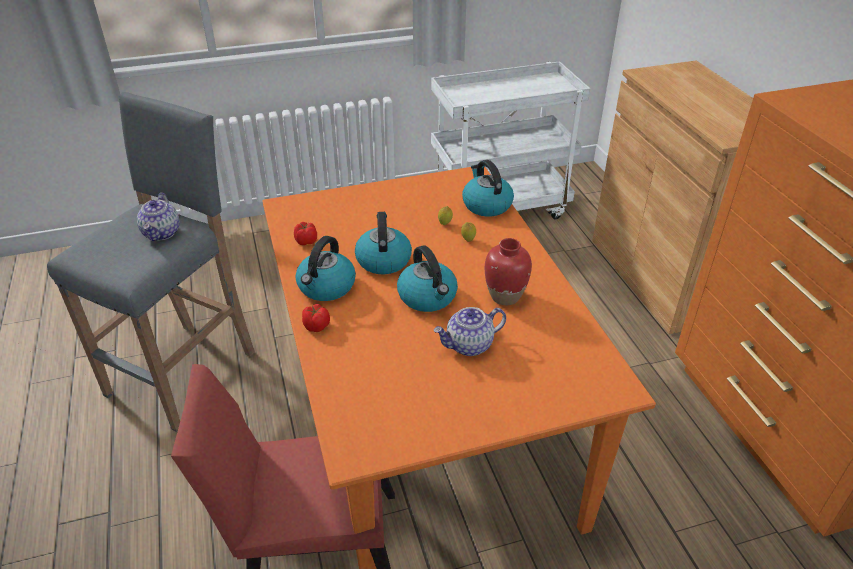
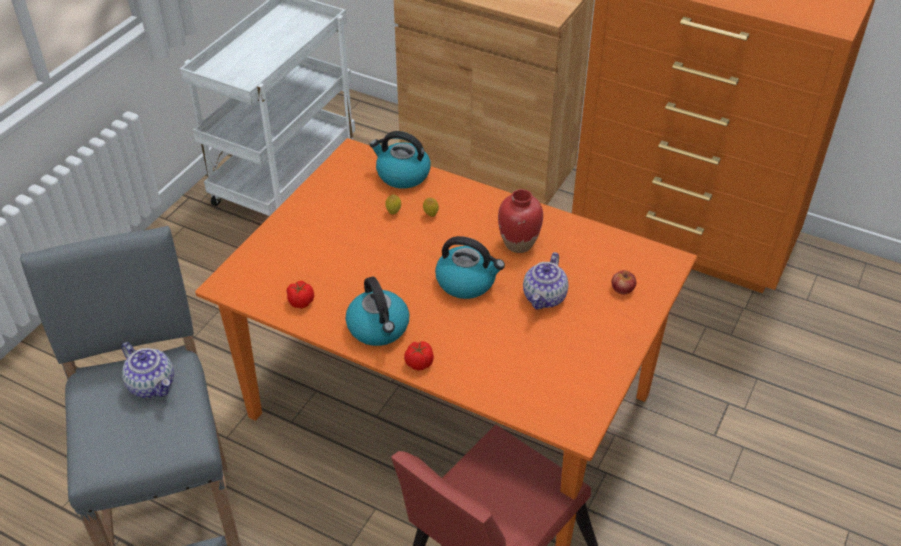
camera: 45 degrees left, 5 degrees up
(383, 260) = (390, 275): kettle -> none
(544, 382) = (622, 288): none -> apple

